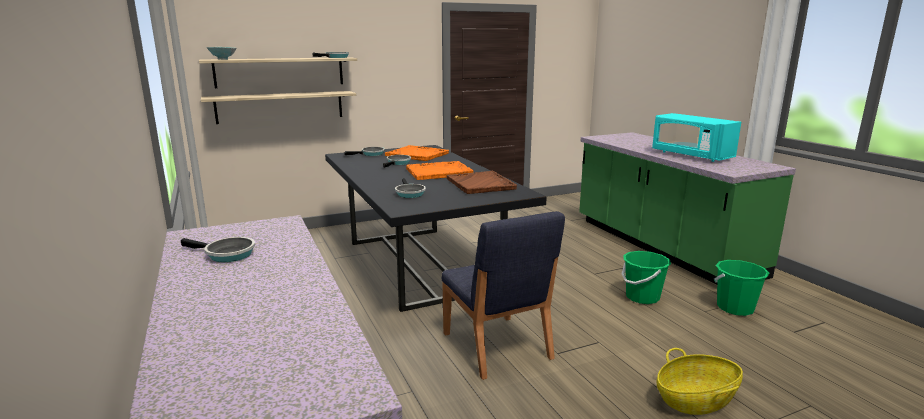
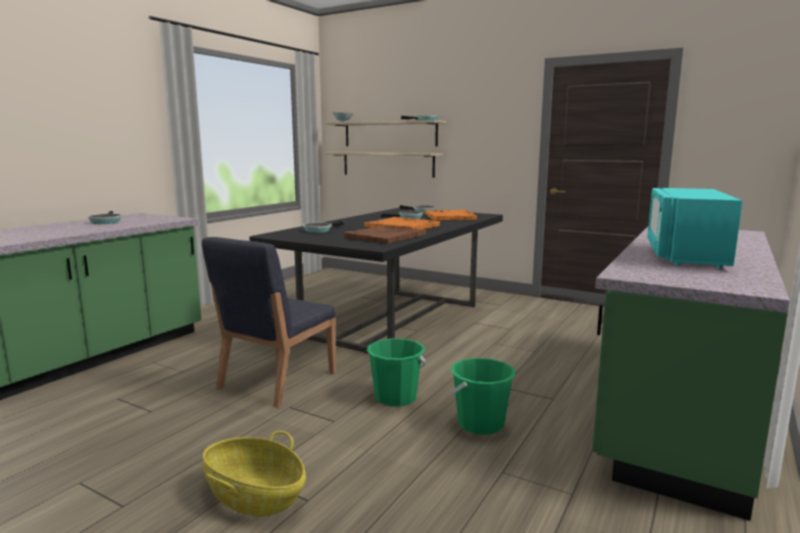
camera: 55 degrees right, 5 degrees down
(735, 308) = (551, 495): green bucket -> green bucket (396, 398)

